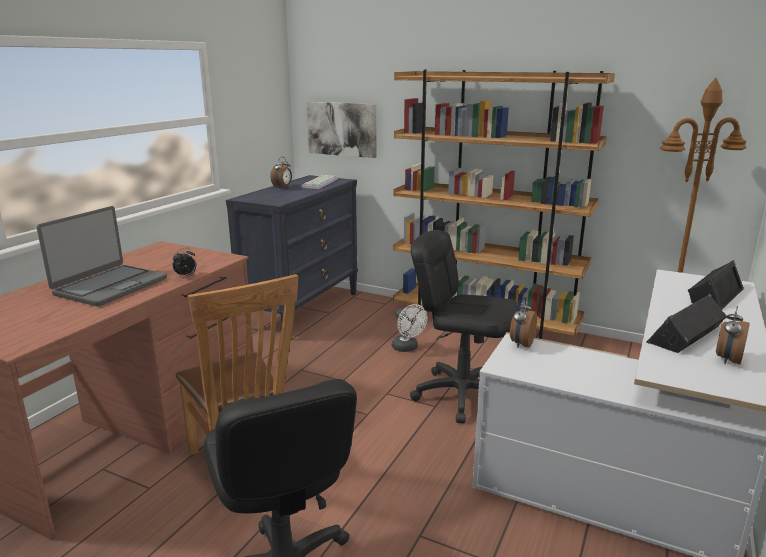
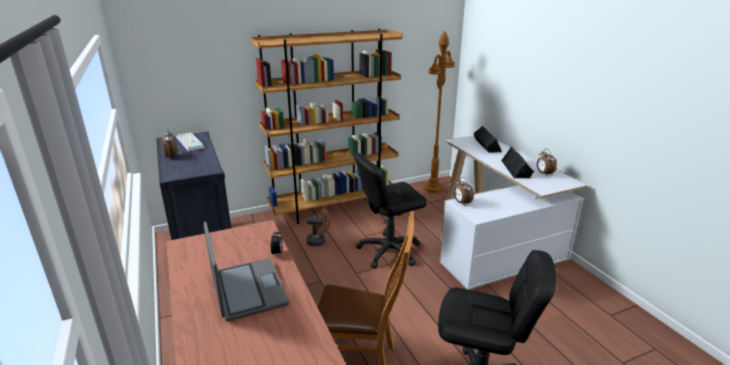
camera: 50 degrees left, 5 degrees up
(342, 129) = (183, 91): picture -> none
(407, 348) = (319, 241): white fan -> brown fan

